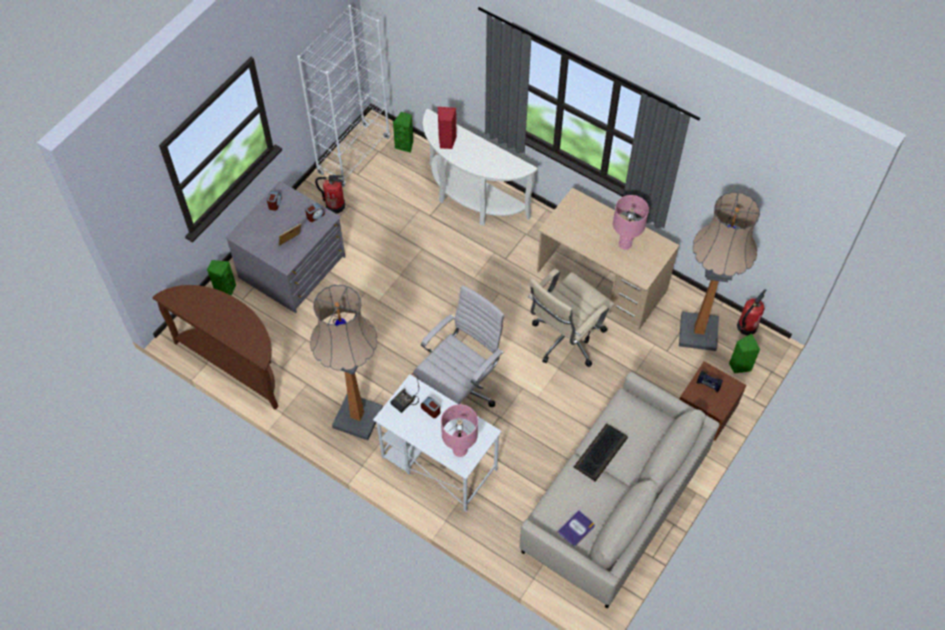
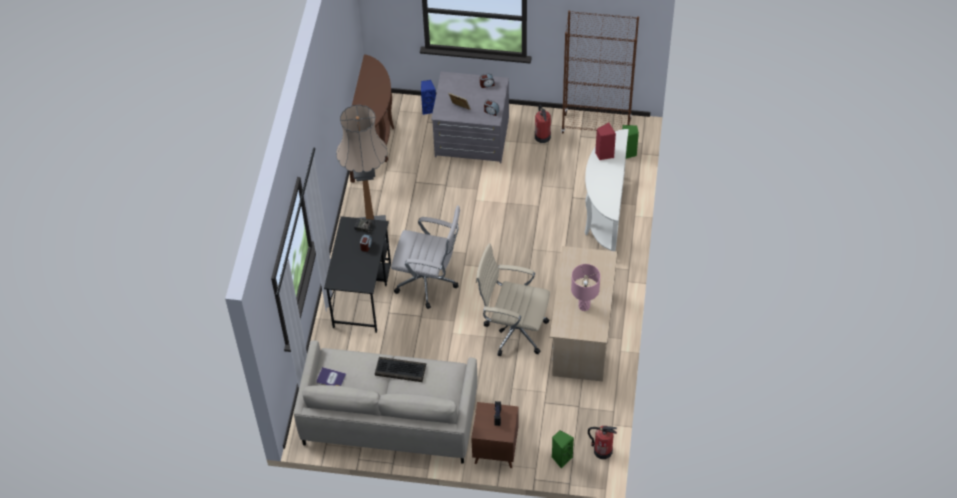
camera: 65 degrees right, 5 degrees down
(225, 290) = (428, 108): green speaker -> blue speaker
(354, 155) = (596, 126): white bookcase -> brown bookcase
(438, 463) = (362, 295): white desk -> black desk
(459, 450) = (344, 275): pink table lamp -> none
(698, 332) = (575, 418): floor lamp -> none

